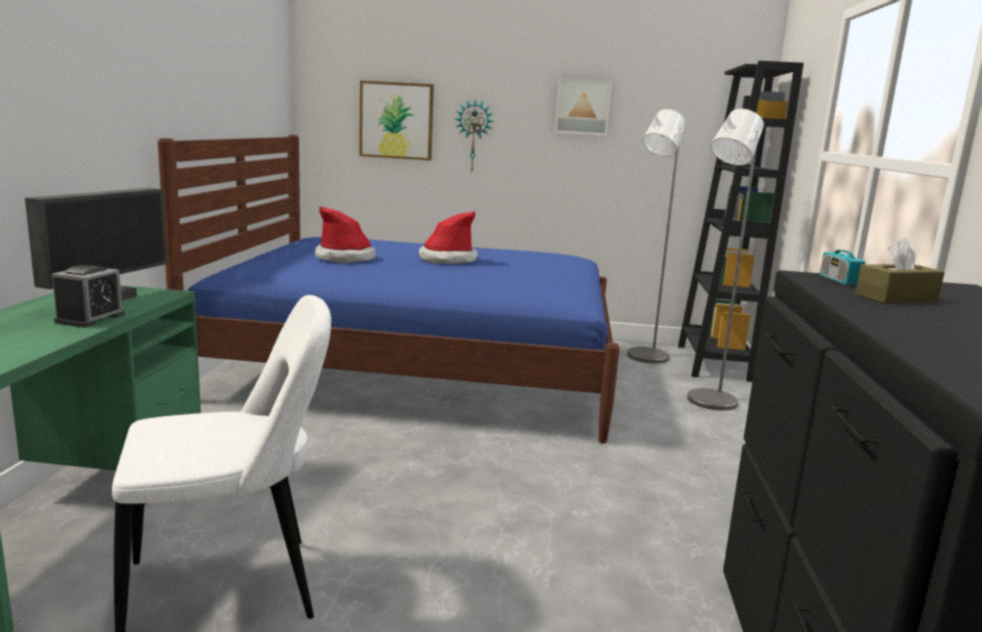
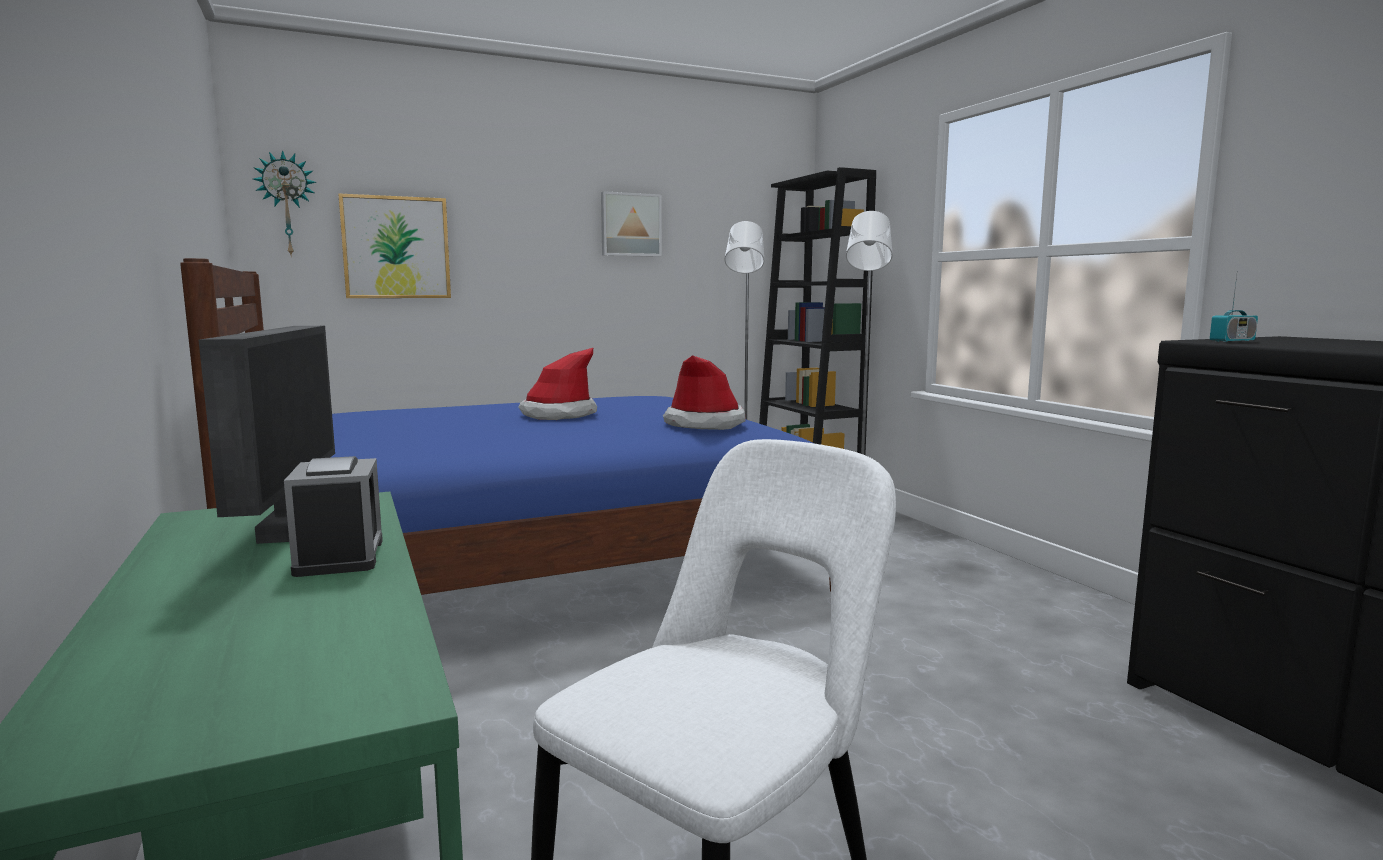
camera: 30 degrees left, 5 degrees down
(345, 258) = (433, 430): hat -> hat (704, 424)
(473, 136) = (504, 264): wall clock -> wall clock (287, 204)
(839, 280) = (1232, 341): radio -> radio turned 75 degrees counterclockwise
(896, 298) = (1322, 344): brown tissue box -> none

